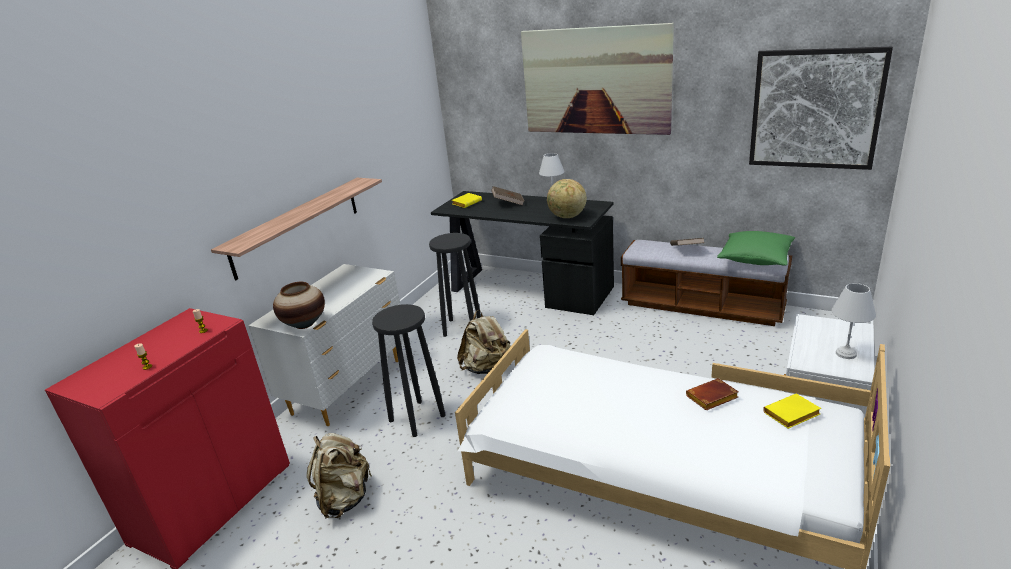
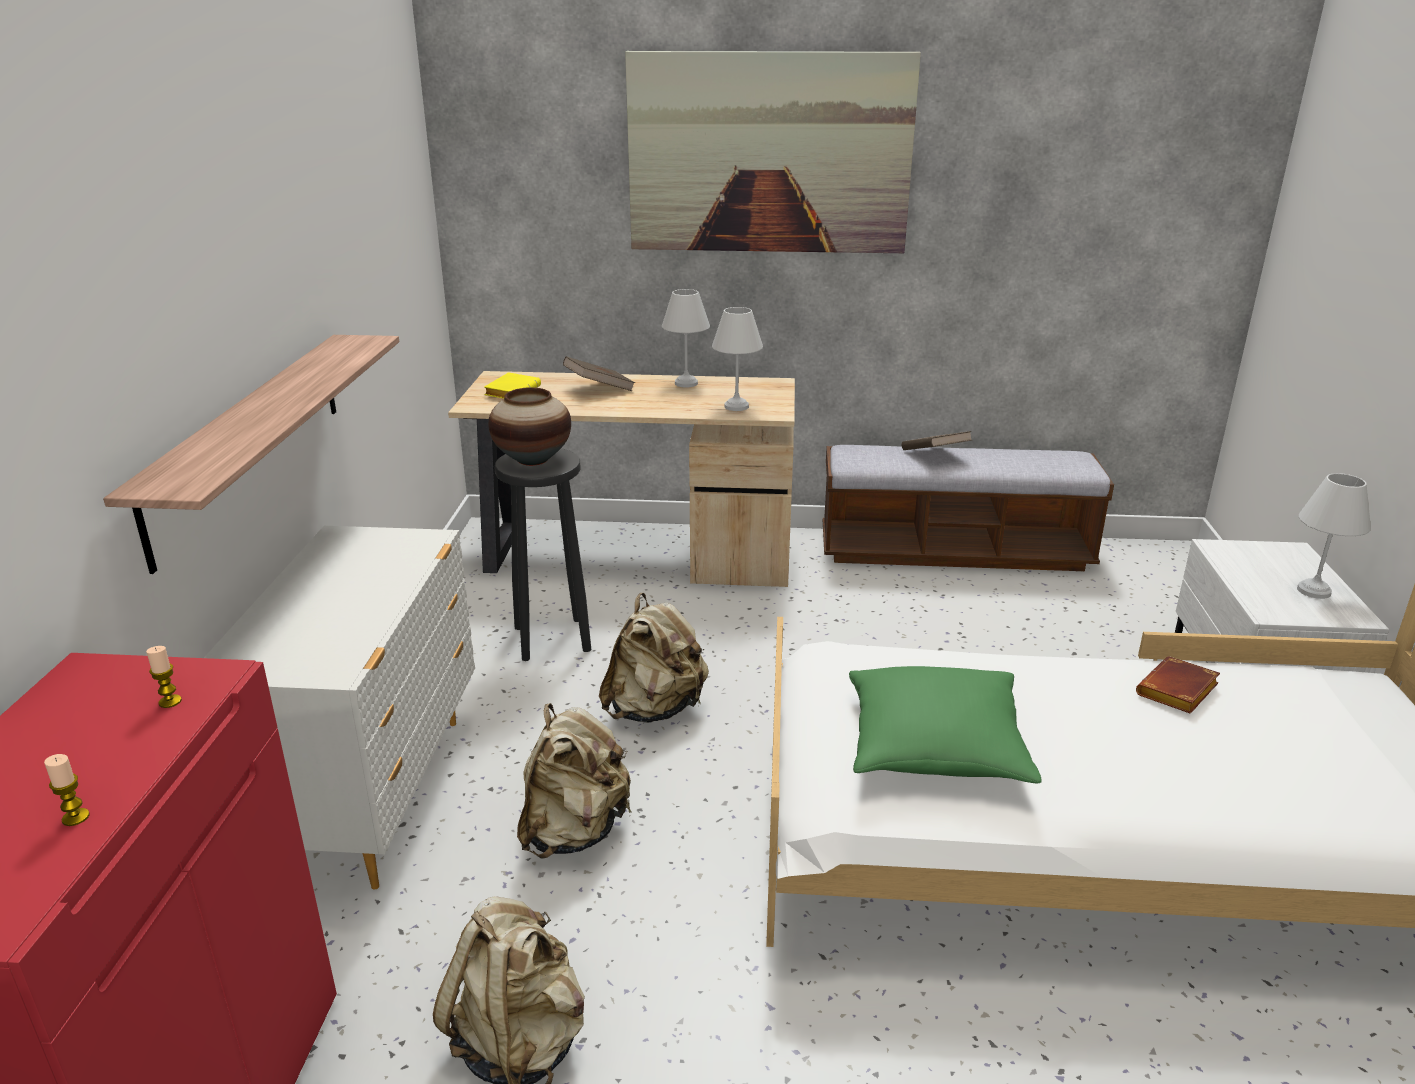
camera: 25 degrees left, 0 degrees up
(304, 324) = (335, 661): vase -> vase (532, 460)
(418, 417) = (574, 831): black stool -> beige backpack
(527, 289) = (634, 553): black desk -> beige desk
(567, 217) = (737, 407): globe -> white table lamp
(755, 258) = (1051, 461): green pillow -> green pillow (935, 747)
(791, 415) = (1313, 700): yellow book -> none
(815, 109) = (1142, 209): picture -> none

